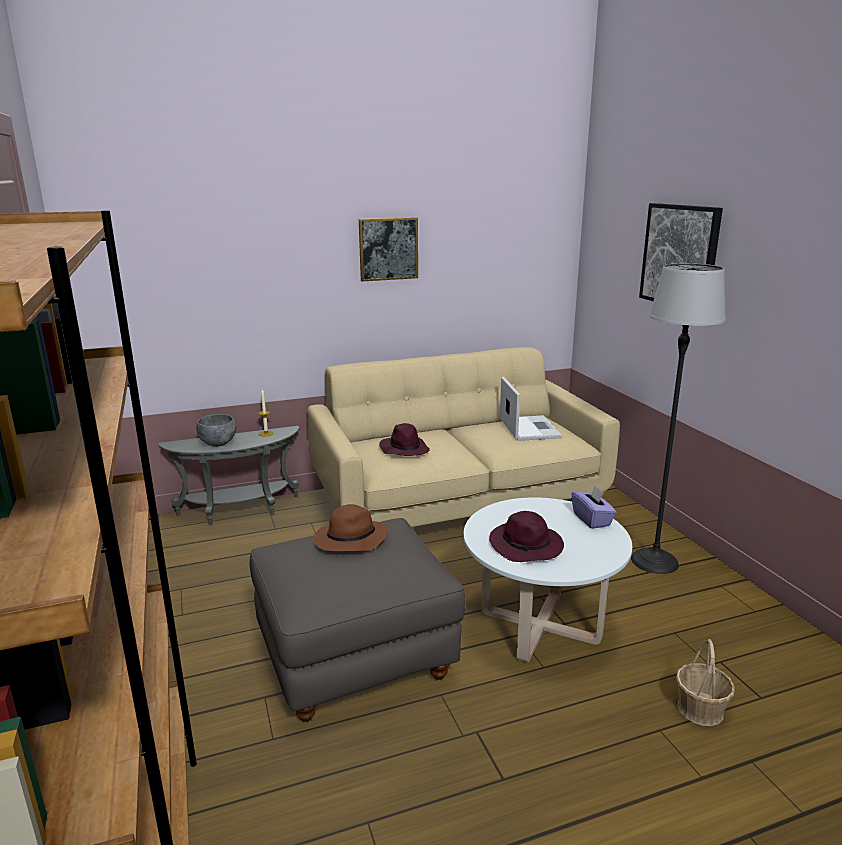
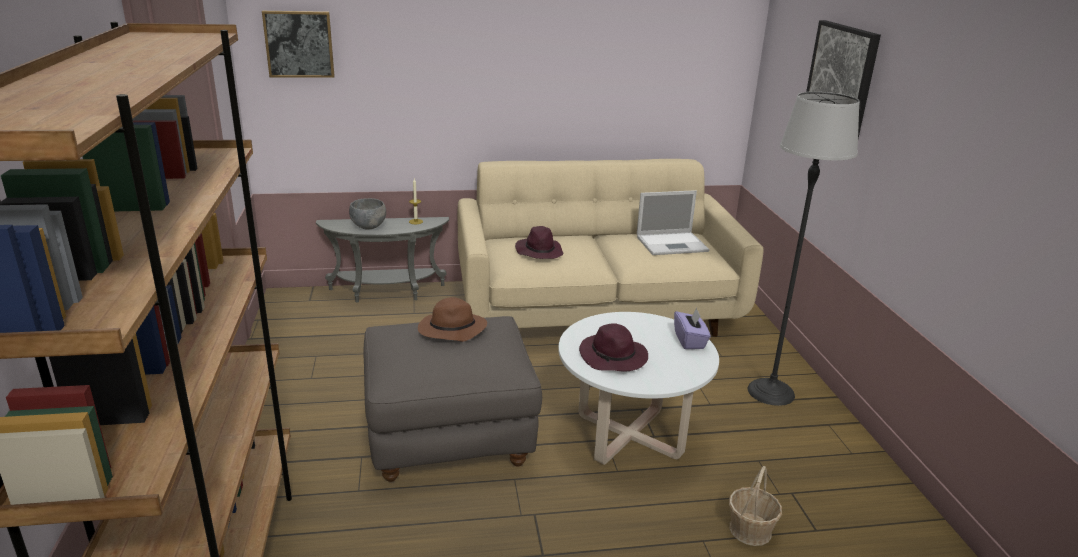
camera: 10 degrees right, 5 degrees up
(388, 249) = (550, 48): picture -> picture (299, 44)
(529, 428) = (673, 244): laptop -> laptop turned 75 degrees clockwise

